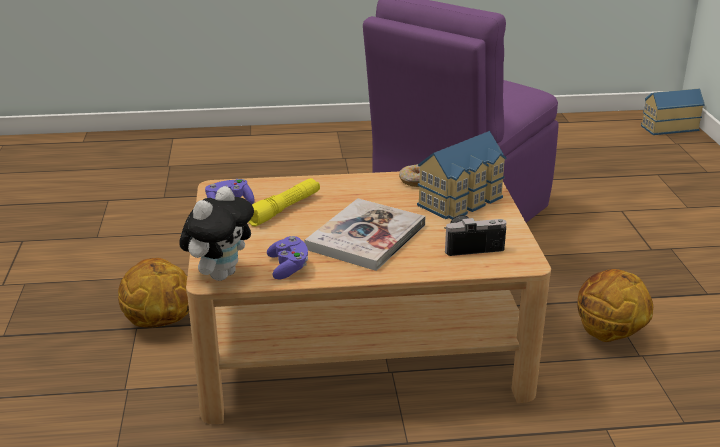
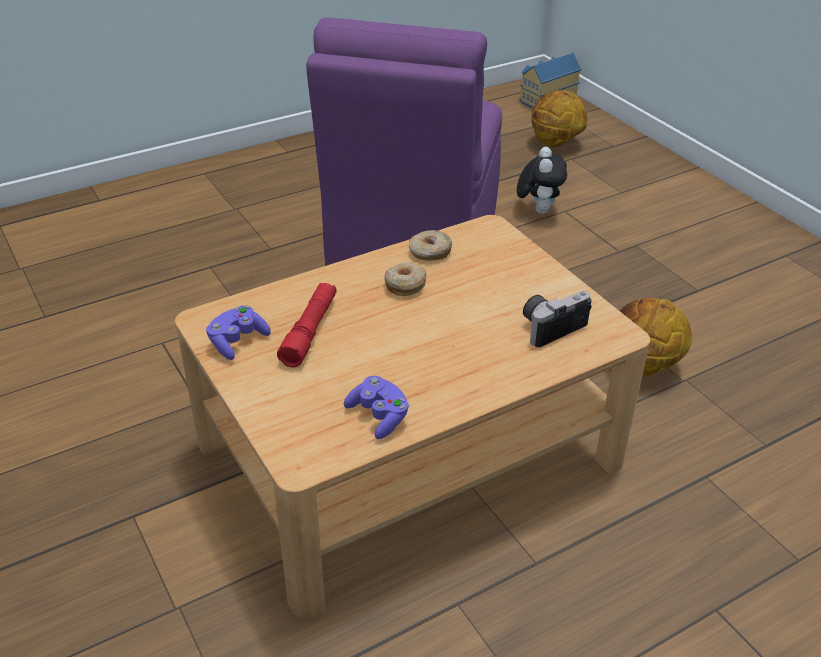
camera: 25 degrees left, 10 degrees up
(158, 322) = (156, 499): basketball -> basketball (555, 143)
(220, 274) = (306, 451): plush toy -> plush toy (538, 210)
(284, 209) = (310, 331): yellow flashlight -> red flashlight
(366, 237) = (433, 346): book -> none
(379, 197) = (405, 285): none -> donut
(463, 201) = (498, 267): toy house -> none

